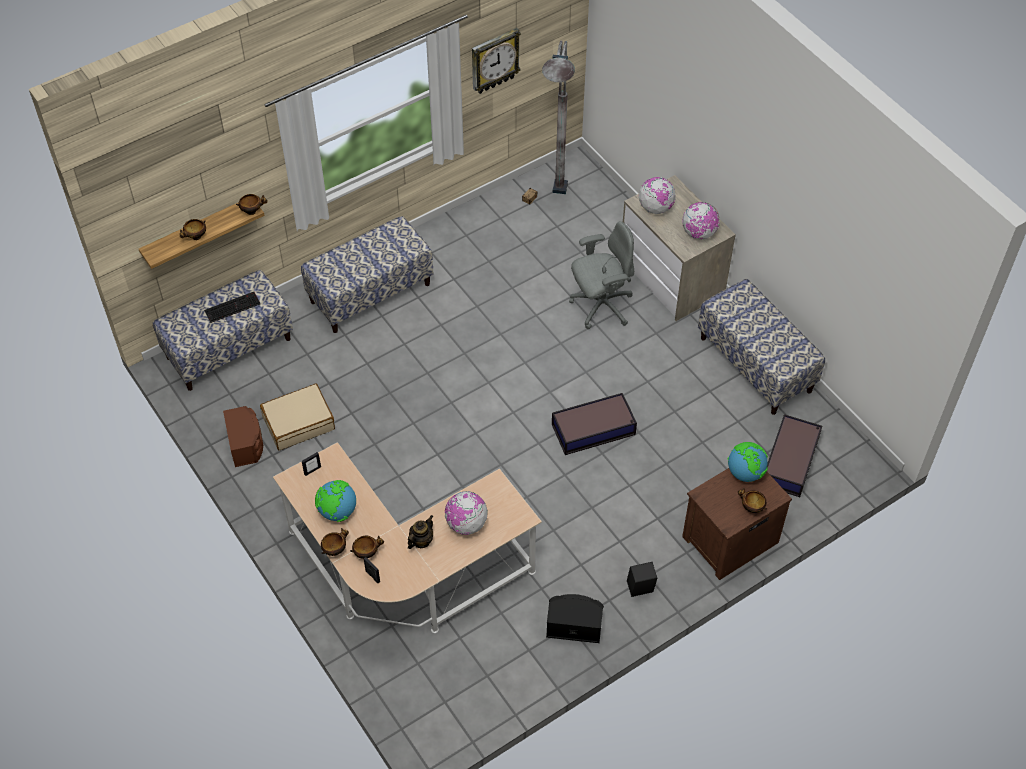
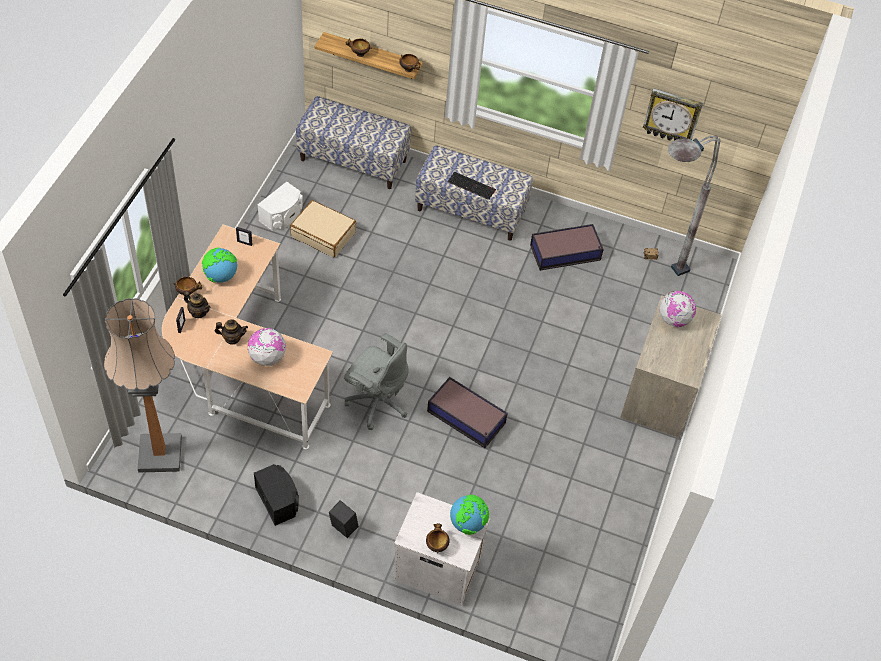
camera: 50 degrees right, 0 degrees up
(232, 306) = (364, 129): keyboard -> keyboard (472, 185)
(246, 444) = (282, 216): brown speaker -> white speaker
(367, 553) = (198, 312): bowl -> teapot
(449, 699) = (160, 454): none -> floor lamp
(601, 306) = (588, 359): grey office chair -> grey office chair (377, 402)
(699, 233) = (675, 363): globe -> none
(728, 539) = (436, 567): brown nightstand -> white nightstand
(756, 364) = (626, 498): bench -> none
(791, 460) = (551, 573): storage box -> storage box (566, 252)

